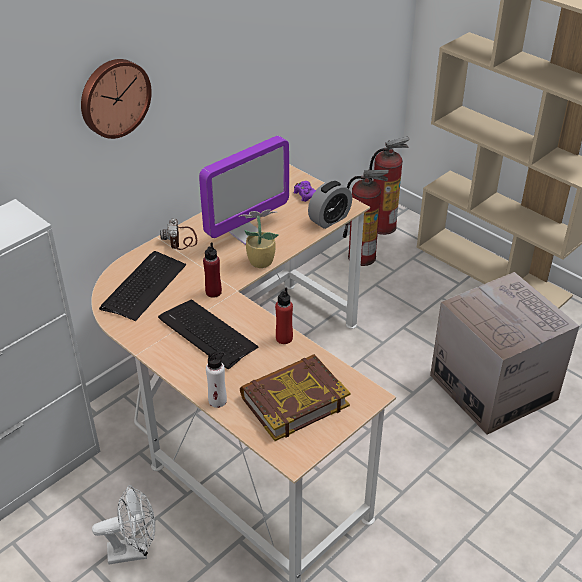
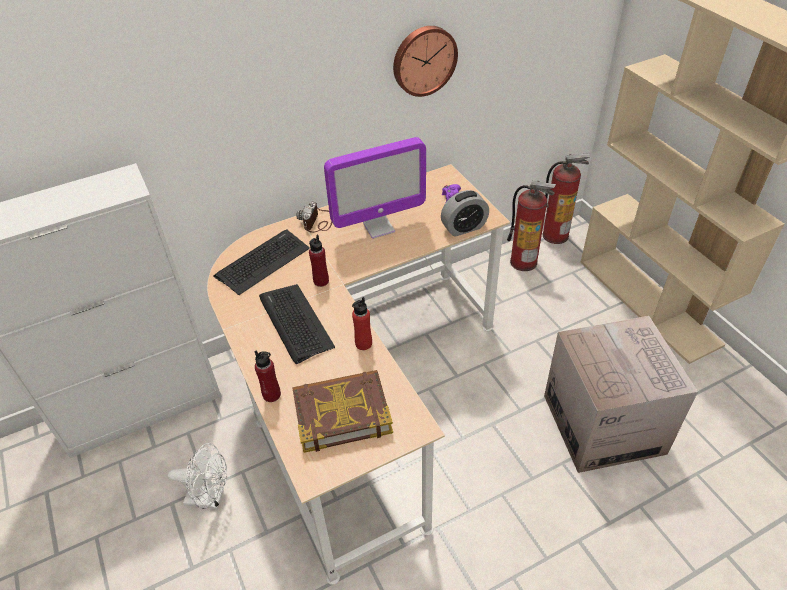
camera: 20 degrees right, 5 degrees up
(114, 97) = (248, 77): wall clock -> wall clock (423, 60)
(217, 401) = (271, 394): white bottle -> red bottle
(259, 261) = (377, 258): potted plant -> none

